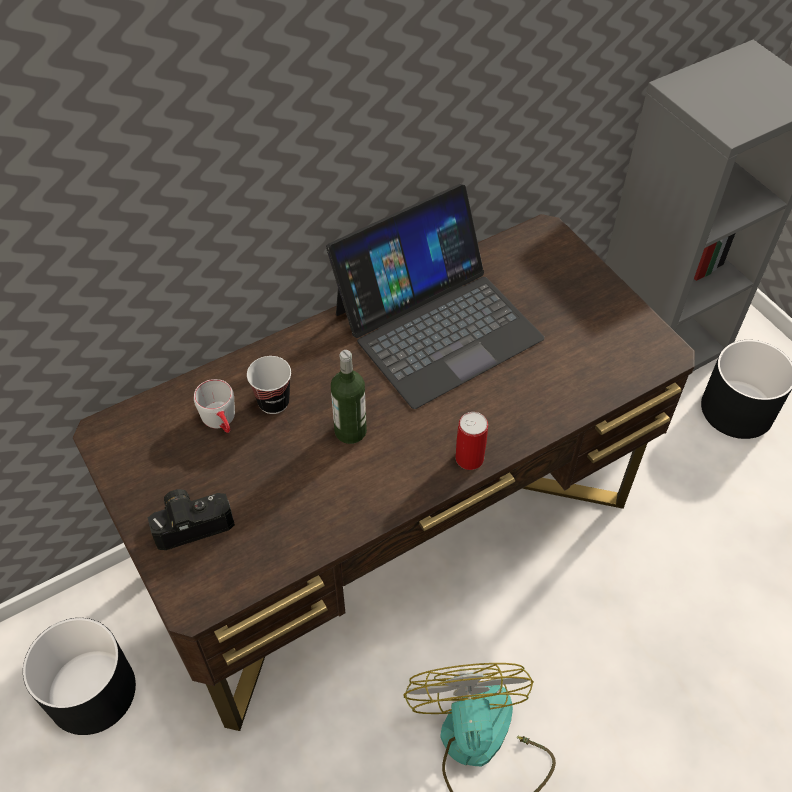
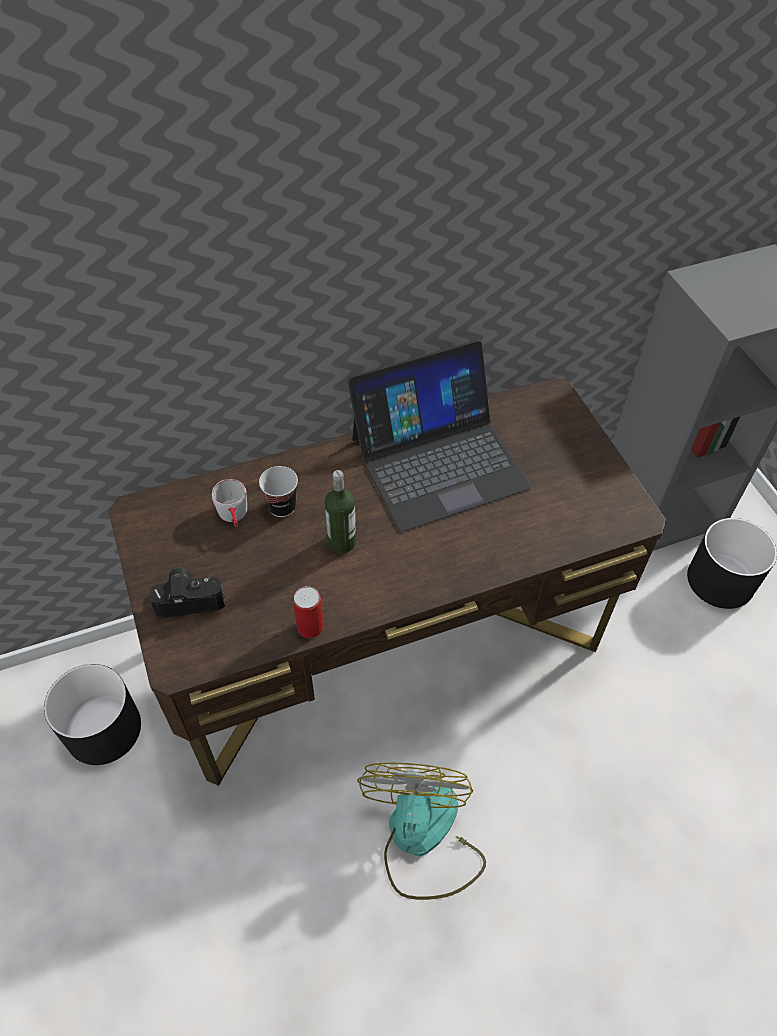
camera: 10 degrees right, 0 degrees up
(469, 458) = (439, 582): can -> can (310, 627)

